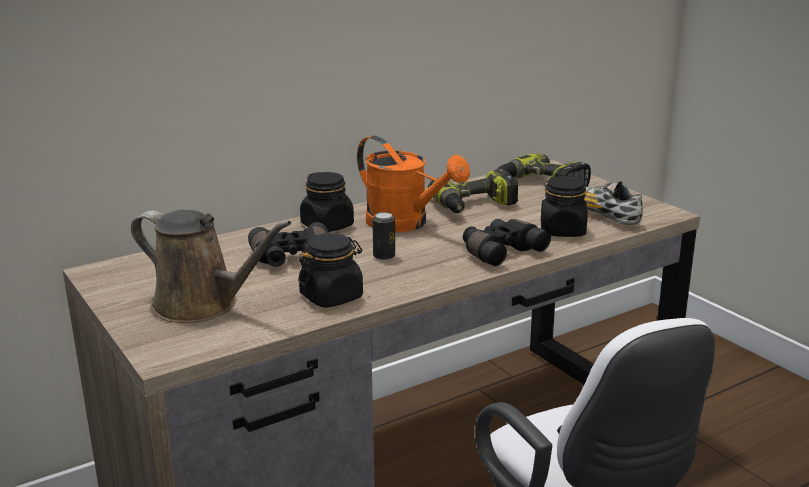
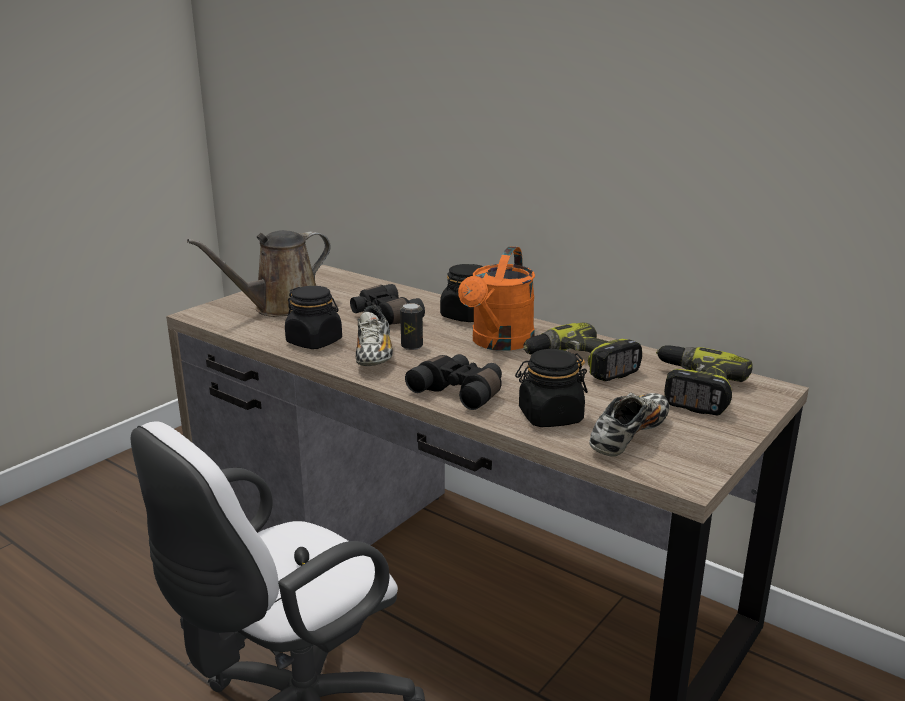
camera: 70 degrees right, 0 degrees up
(202, 305) = (281, 308): brown watering can -> brown watering can turned 45 degrees clockwise
(394, 274) = (374, 356): none -> shoe

